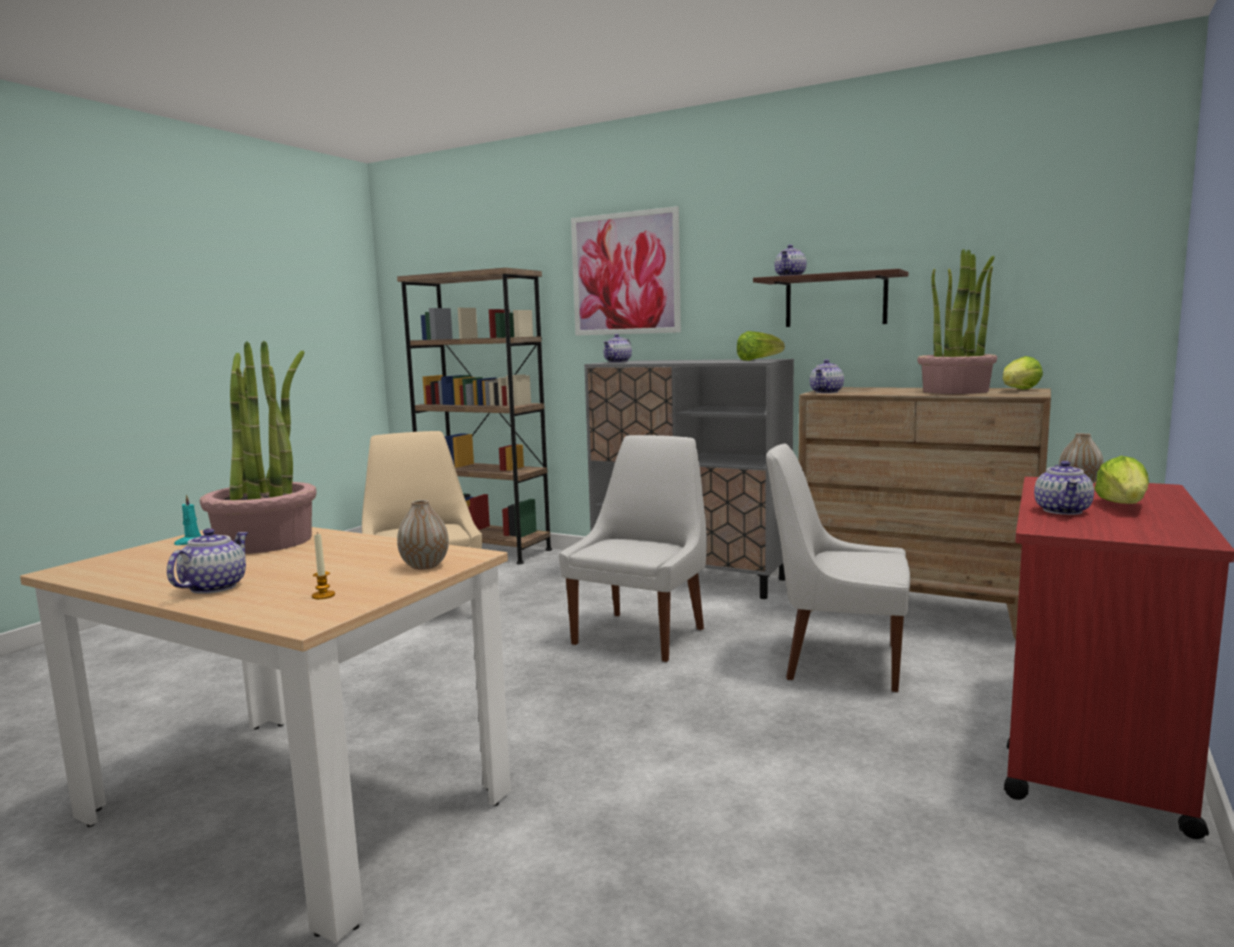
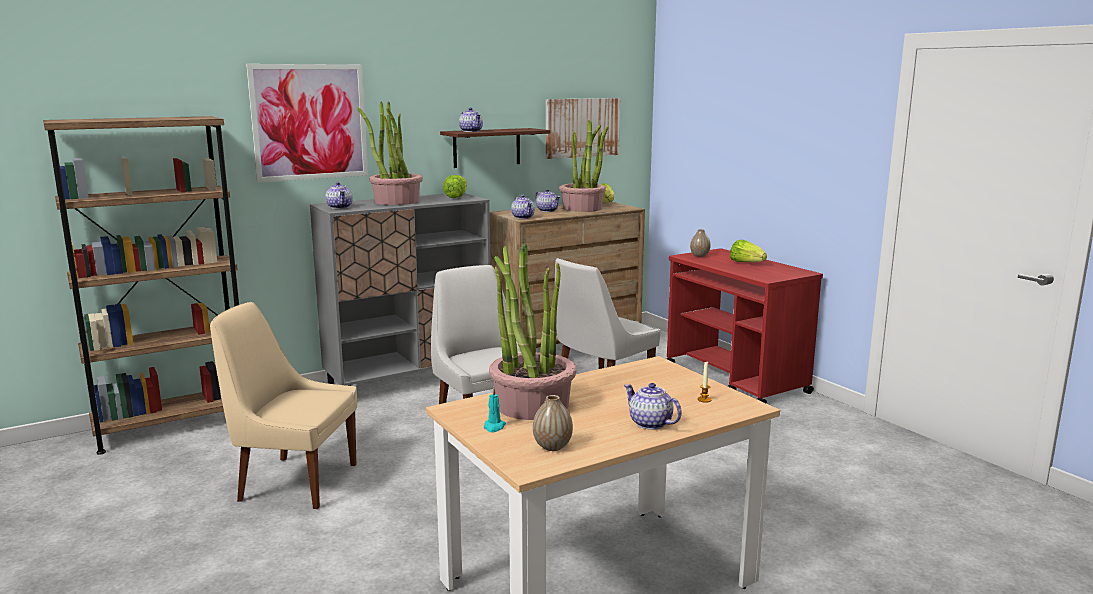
camera: 60 degrees left, 5 degrees up
(425, 566) = (668, 374): vase -> vase (552, 446)
(682, 361) = (396, 201): none -> potted plant
(1009, 268) = (582, 127): none -> picture
(1063, 511) = (742, 270): teapot -> teapot (547, 210)

